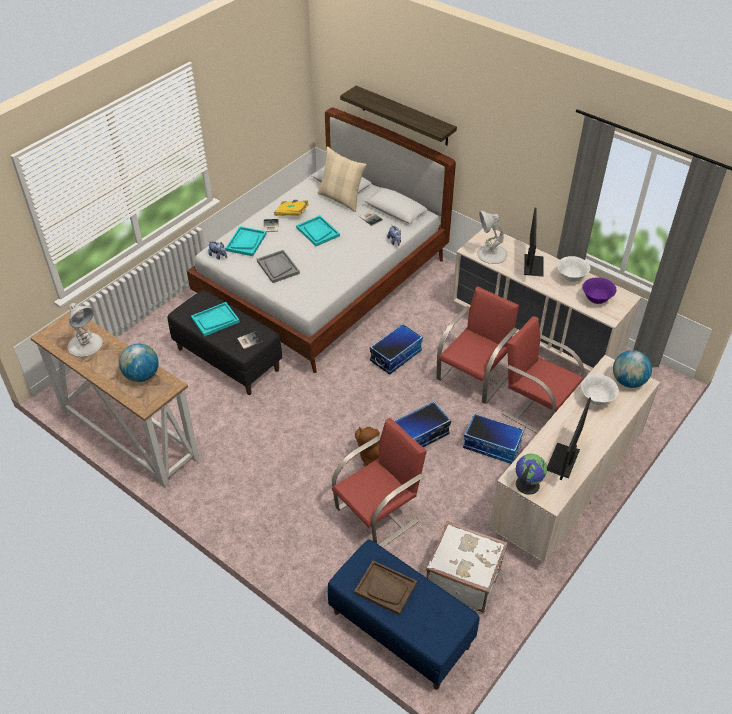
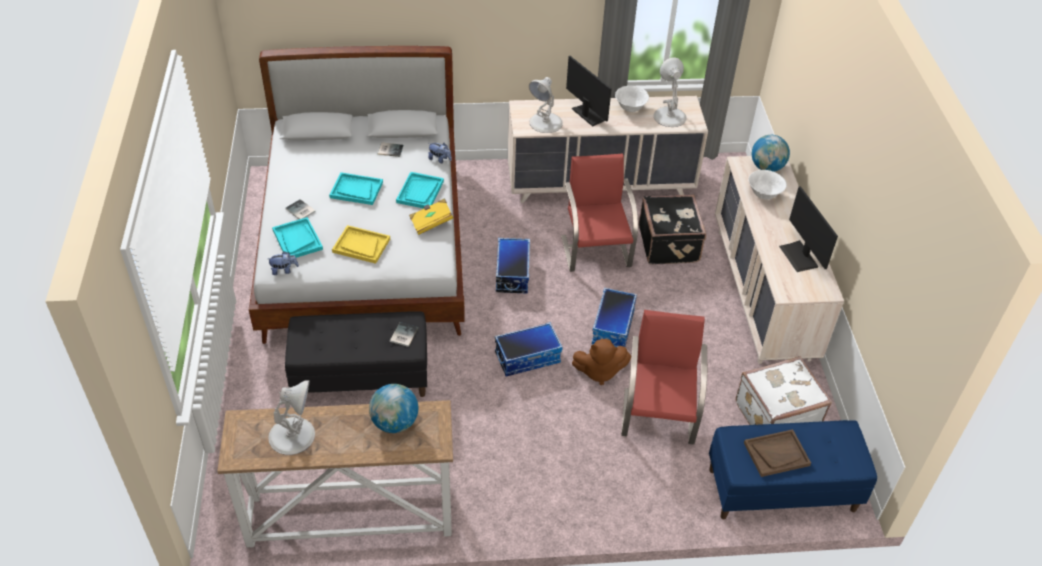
camera: 45 degrees left, 0 degrees up
(215, 320) = (344, 338): turquoise tray -> turquoise tray (420, 192)
(278, 267) = (361, 245): grey tray -> yellow tray
(292, 213) = (305, 186): yellow book -> yellow book (431, 222)
(341, 199) = (337, 146): beige pillow -> none
(404, 116) = (372, 22): shelf -> none
(492, 445) = (675, 297): storage box -> storage box (527, 357)
(527, 484) = (798, 291): globe -> none
(536, 406) = (669, 244): red chair -> black suitcase
(596, 300) = (669, 116): purple bowl -> white table lamp

